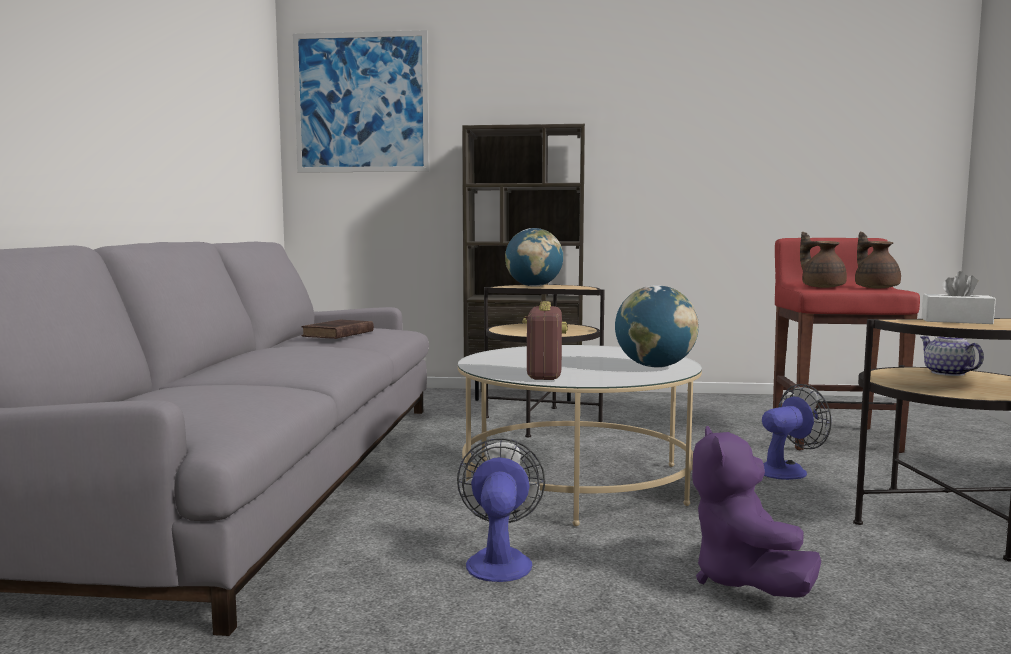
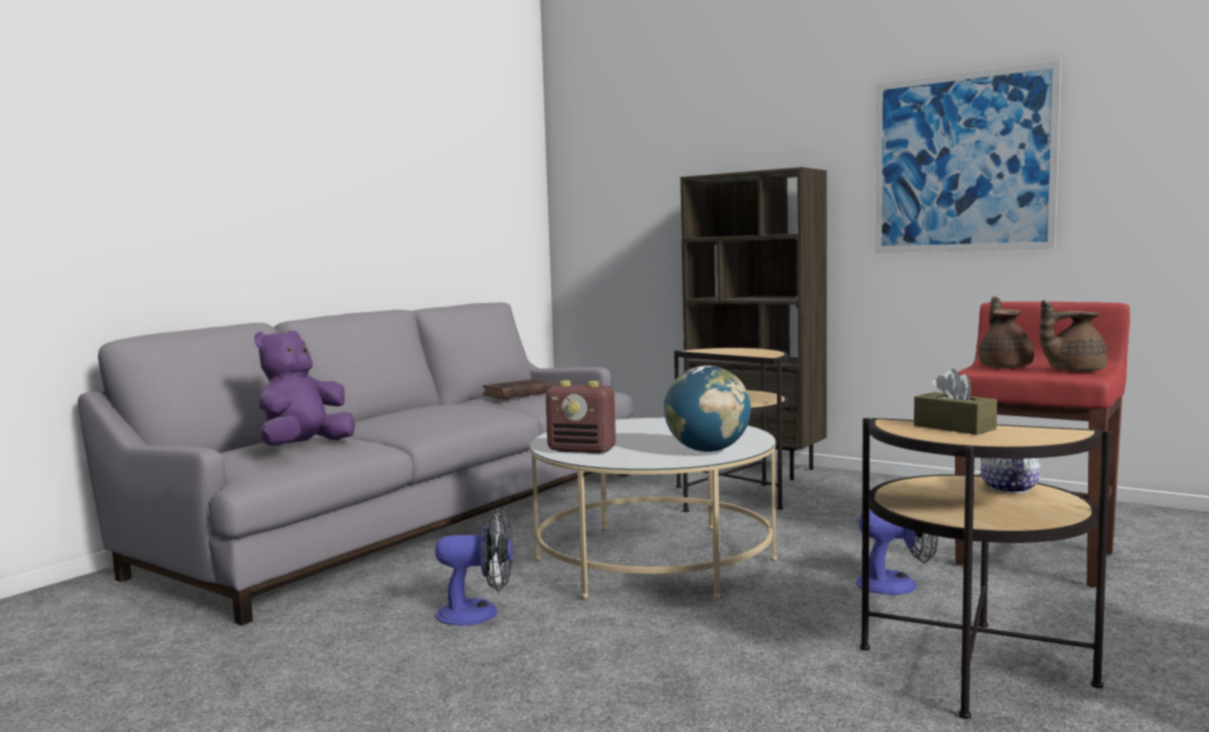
camera: 30 degrees right, 0 degrees up
(361, 103) = (613, 155): picture -> picture (962, 163)
(499, 560) = (479, 613): fan -> fan turned 60 degrees clockwise
(534, 286) = (726, 351): globe -> none
(544, 375) = (582, 450): radio -> radio turned 75 degrees clockwise
(744, 581) = (643, 672): purple plush toy -> purple plush toy (304, 447)
(875, 288) = (1073, 371): brown teapot -> brown teapot turned 120 degrees counterclockwise
(956, 321) = (954, 427): white tissue box -> brown tissue box

